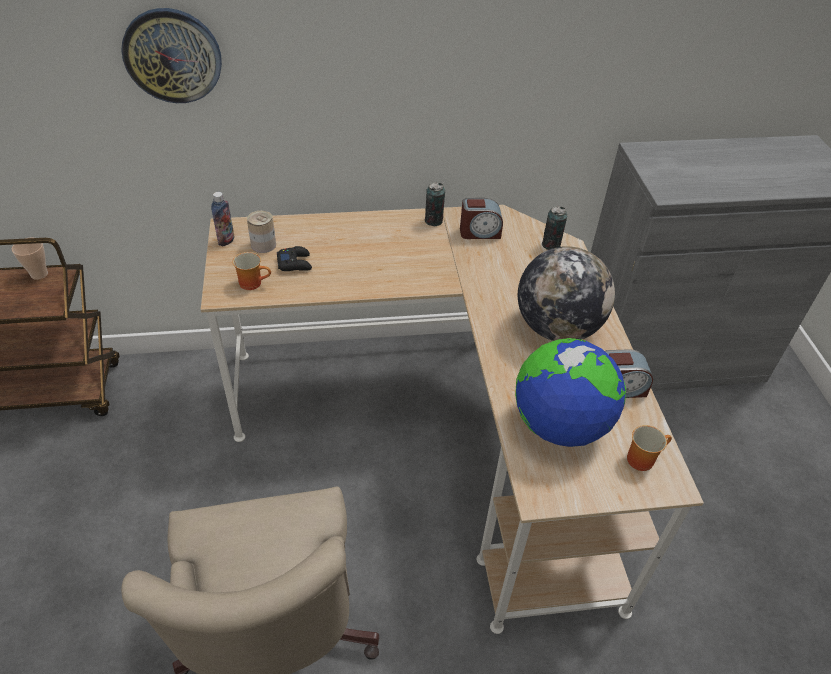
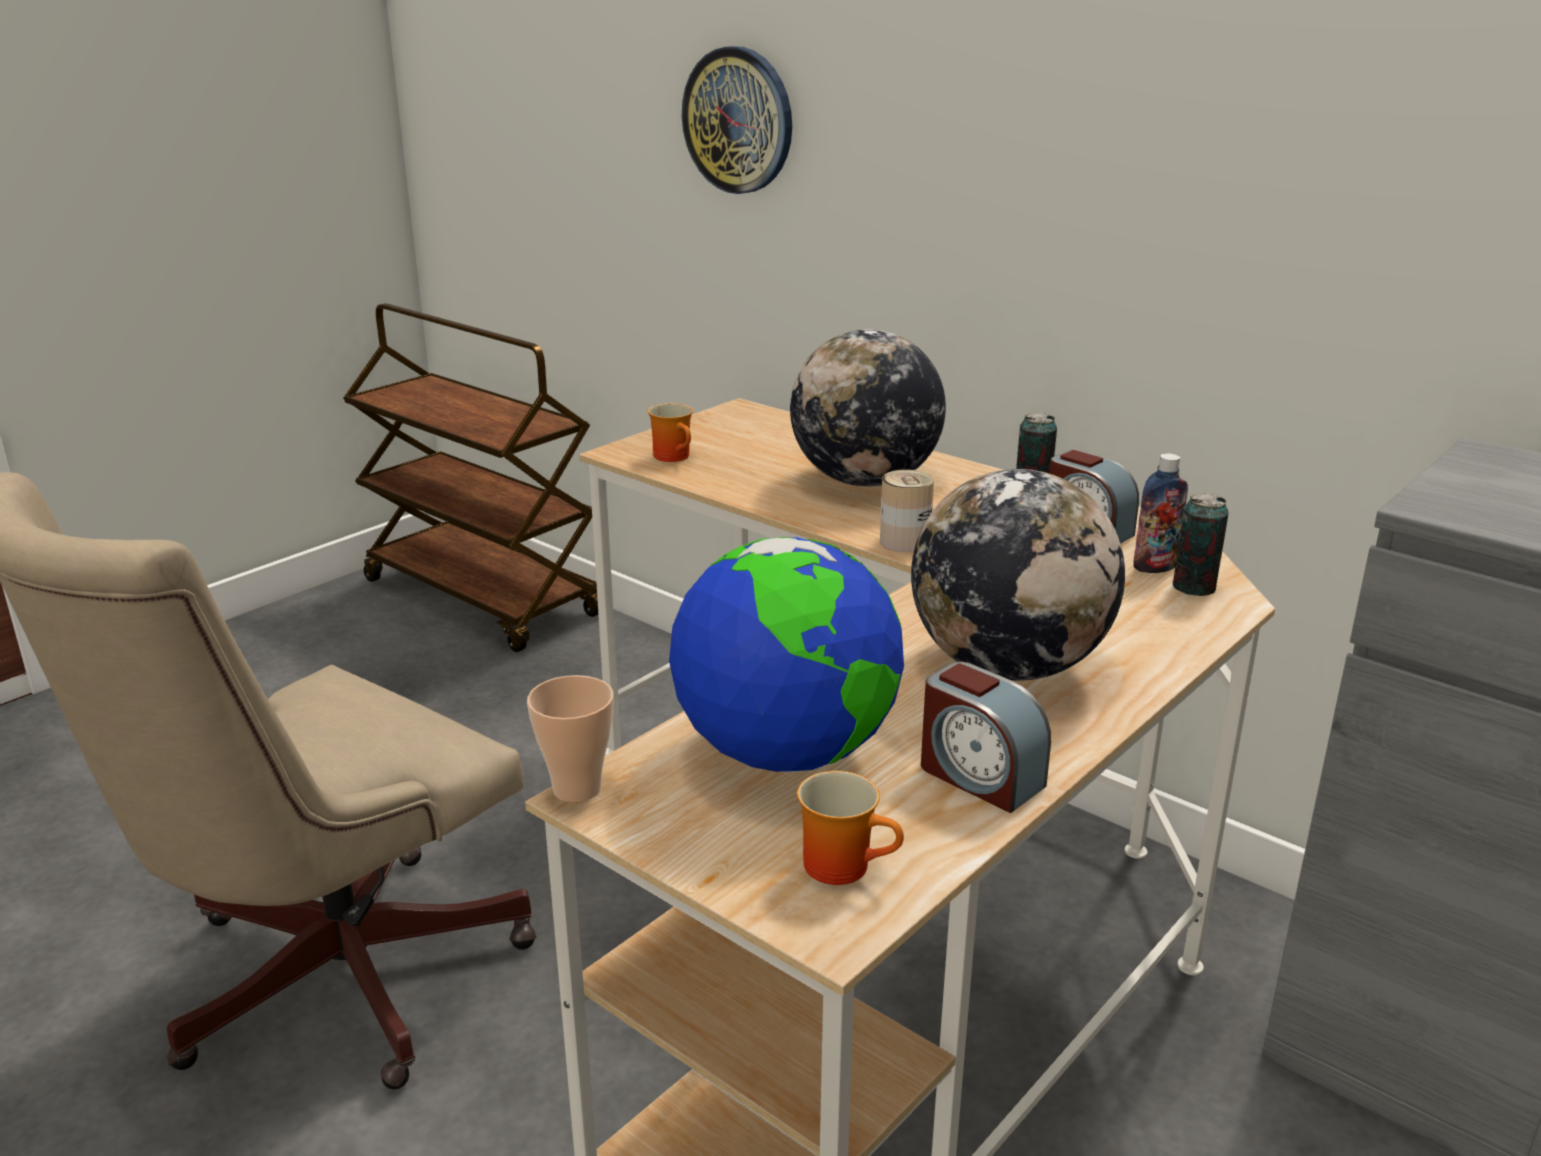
camera: 50 degrees right, 20 degrees down
(39, 274) = (538, 415): cup -> cup (577, 789)
(226, 240) = (718, 417): bottle -> bottle (1154, 567)
(263, 245) = (752, 435): can -> can (905, 542)
(295, 263) = (756, 461): black game controller -> none
(361, 250) = (865, 481): none -> globe

